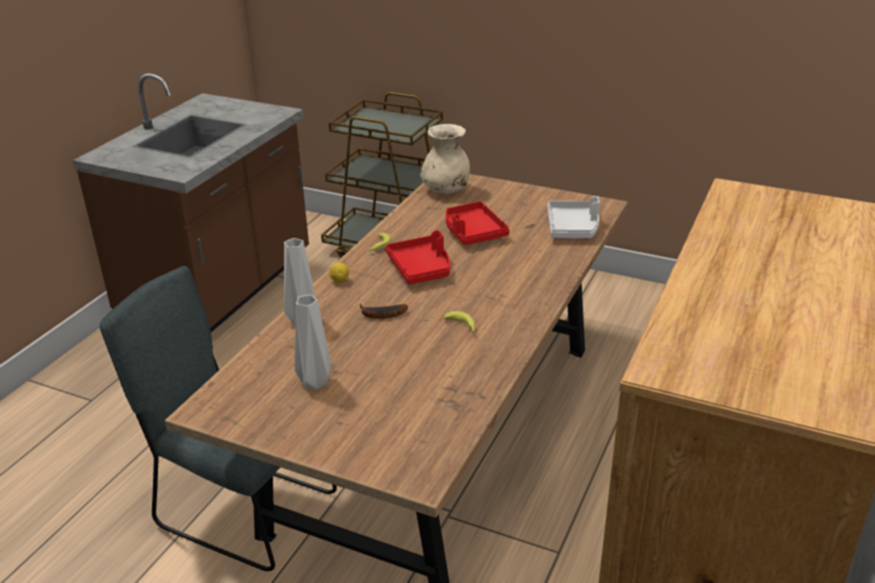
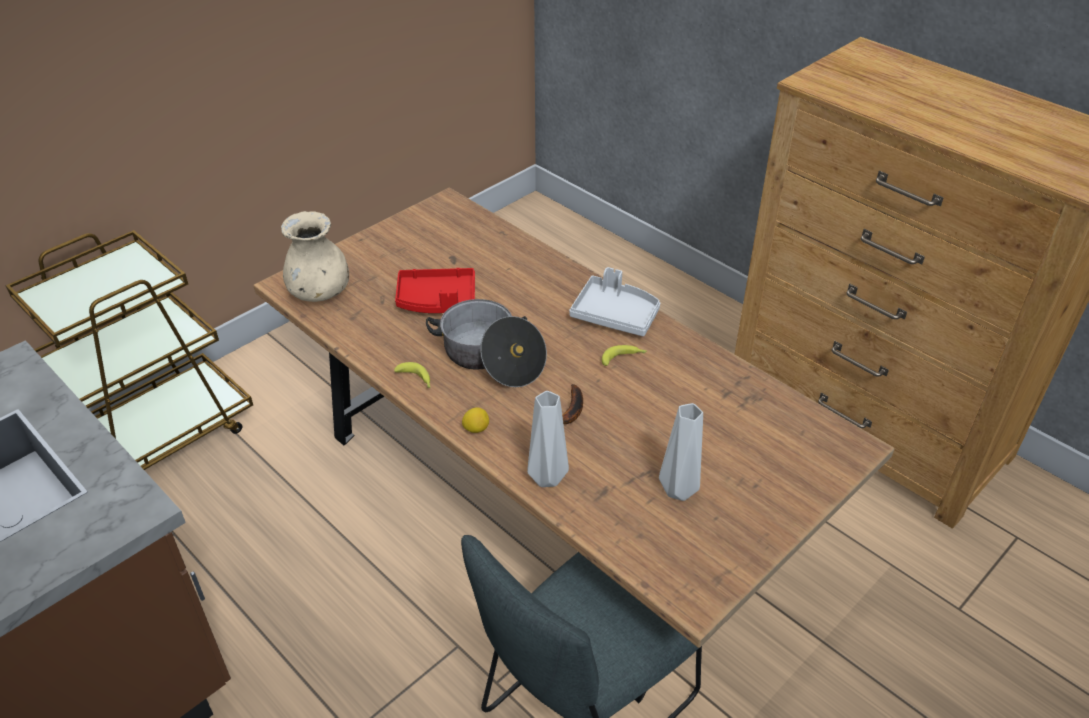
camera: 70 degrees left, 10 degrees up
(421, 268) = (490, 358): red tray -> cooking pot
(573, 228) = (479, 234): grey tray -> grey tray (615, 315)

